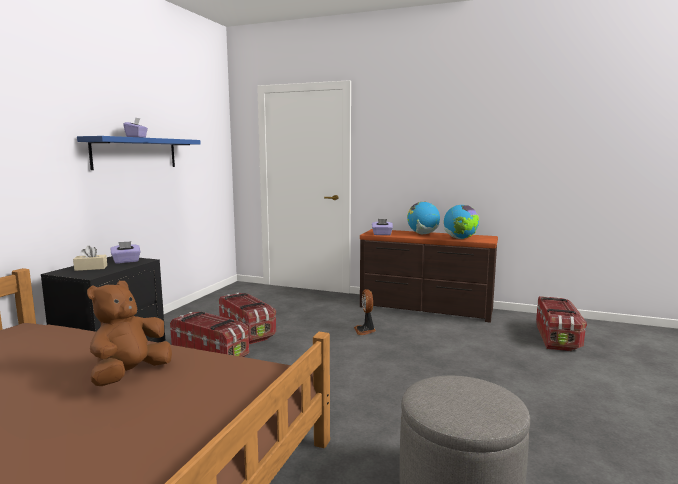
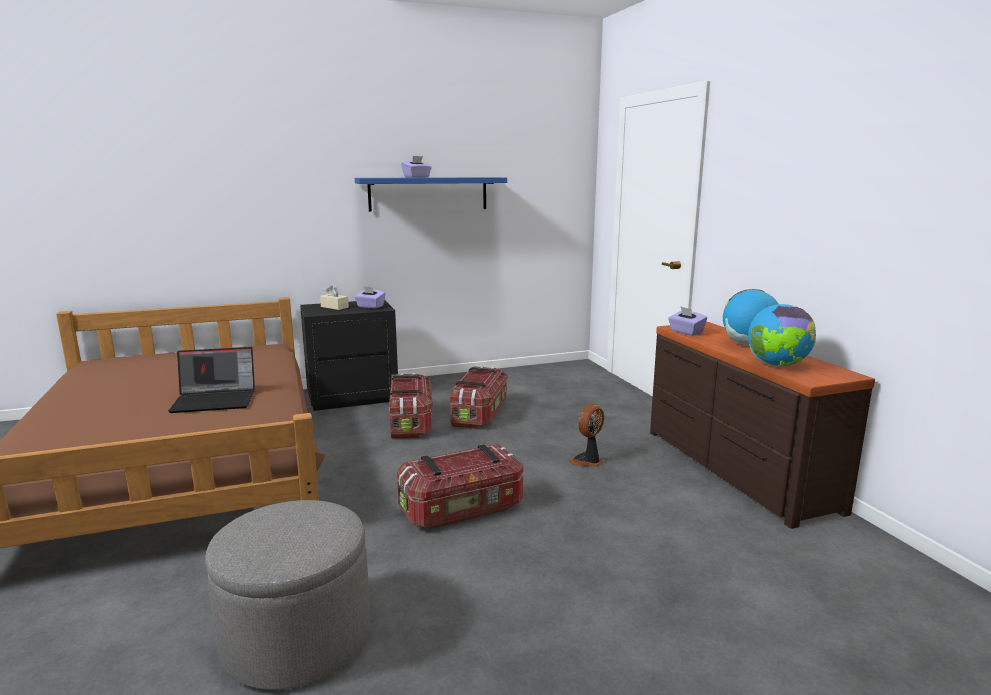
camera: 50 degrees right, 5 degrees up
(130, 375) = (216, 400): brown plush toy -> laptop
(557, 337) = (856, 605): storage box -> storage box (462, 510)

